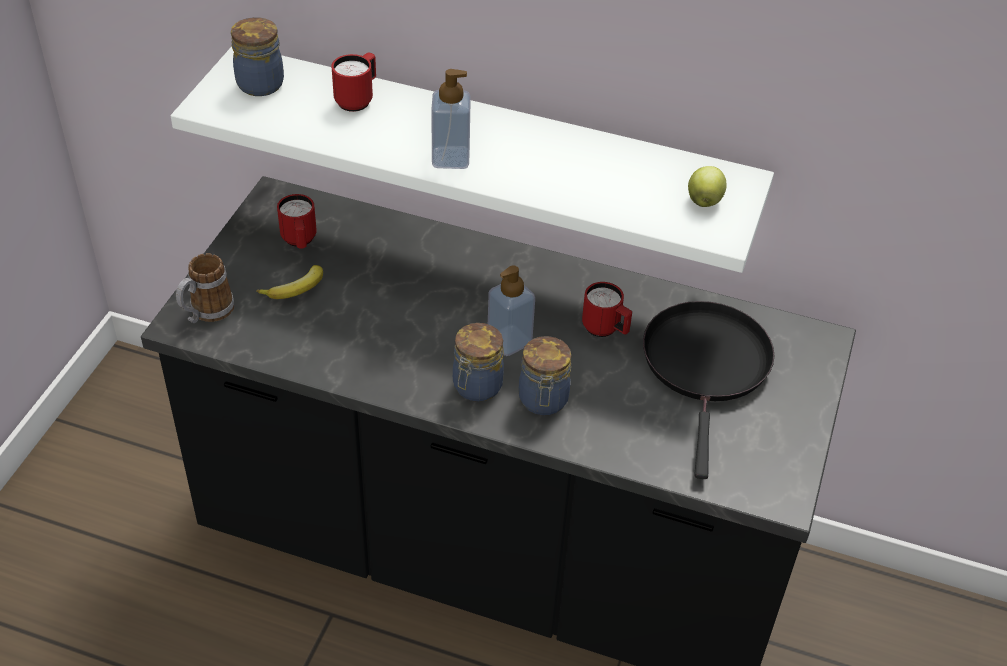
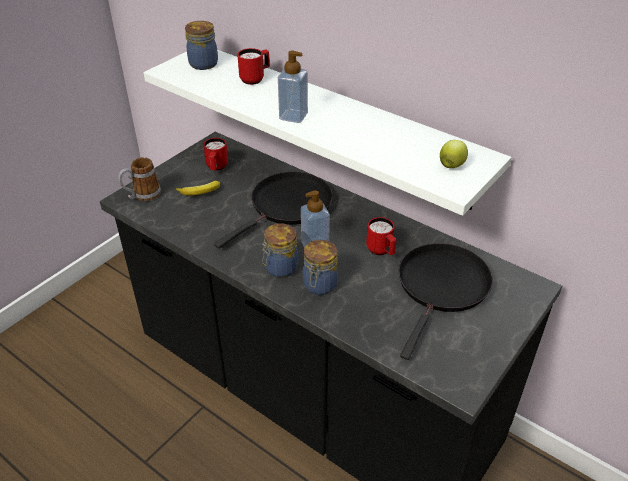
camera: 20 degrees right, 5 degrees down
(441, 286) = (287, 206): none -> black frying pan

